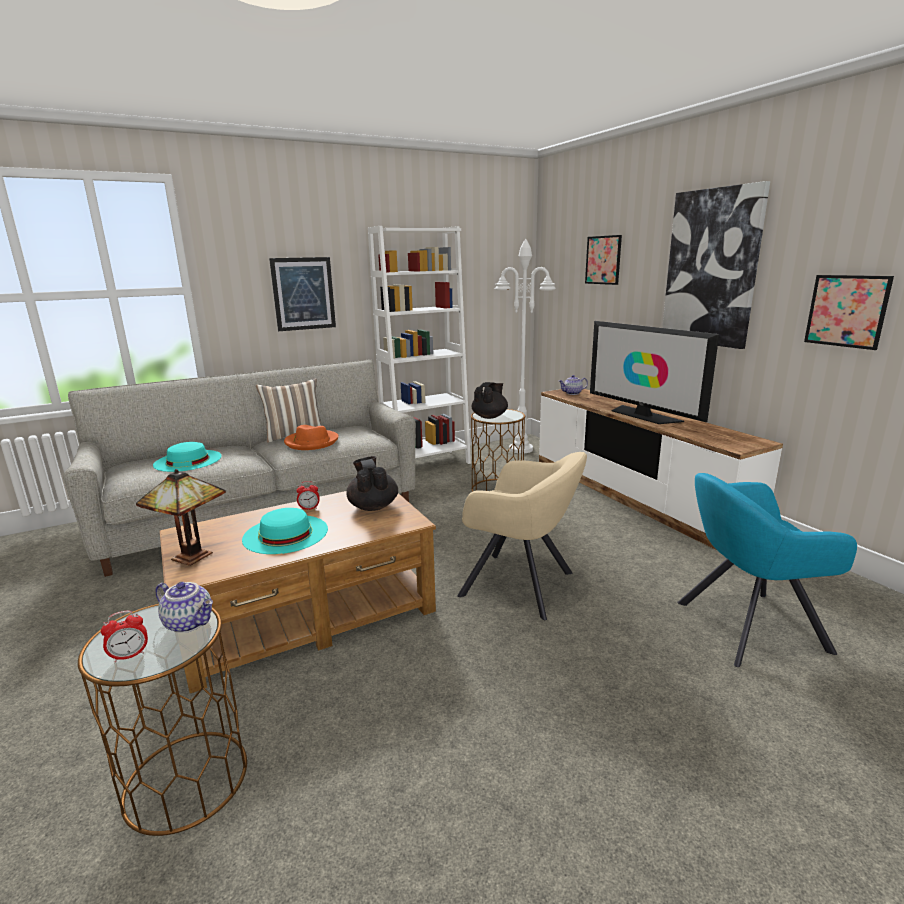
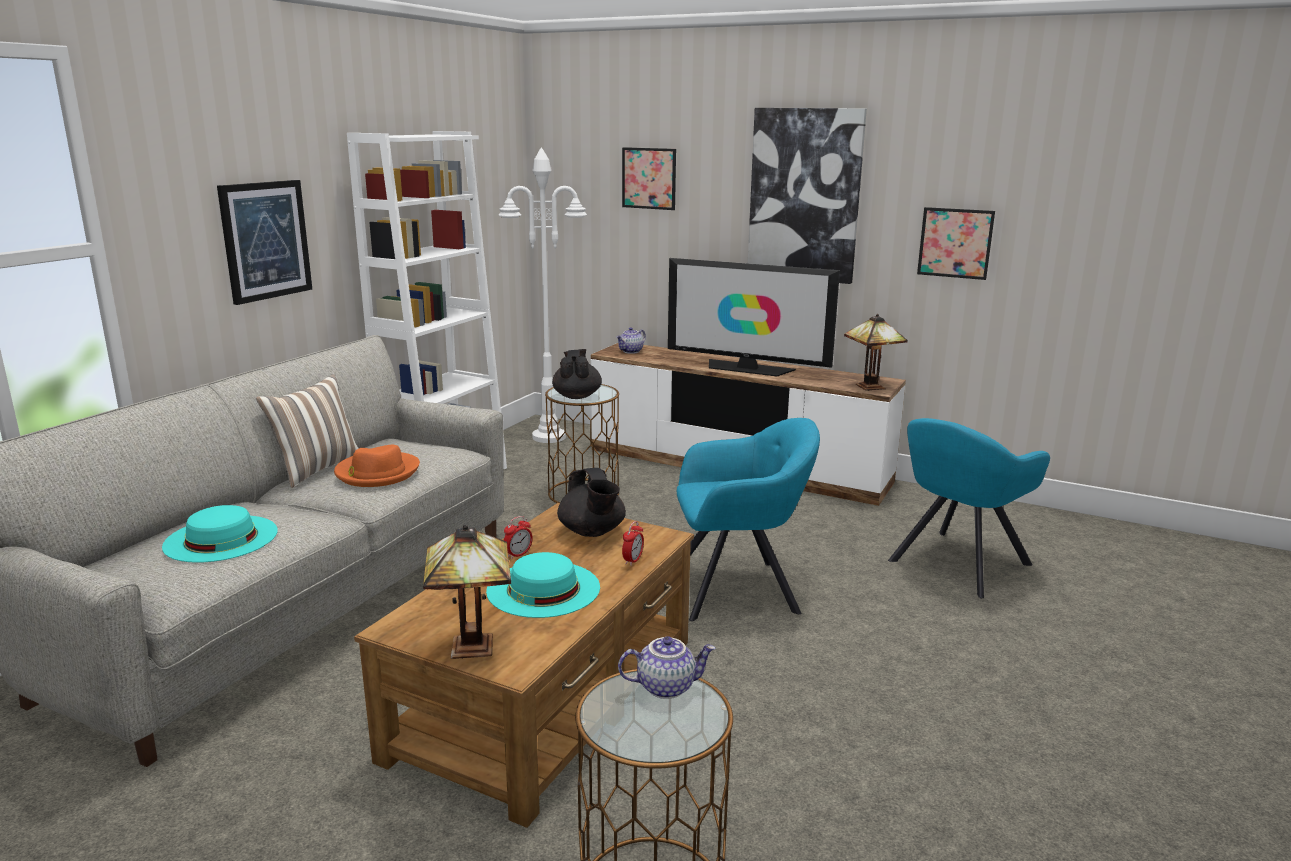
camera: 35 degrees left, 0 degrees up
(129, 655) = (665, 733): alarm clock -> alarm clock (633, 560)
(373, 506) = (592, 532): black teapot -> black teapot turned 150 degrees counterclockwise
(521, 585) = (739, 589): beige armchair -> turquoise armchair
(735, 445) = (872, 387): none -> table lamp

